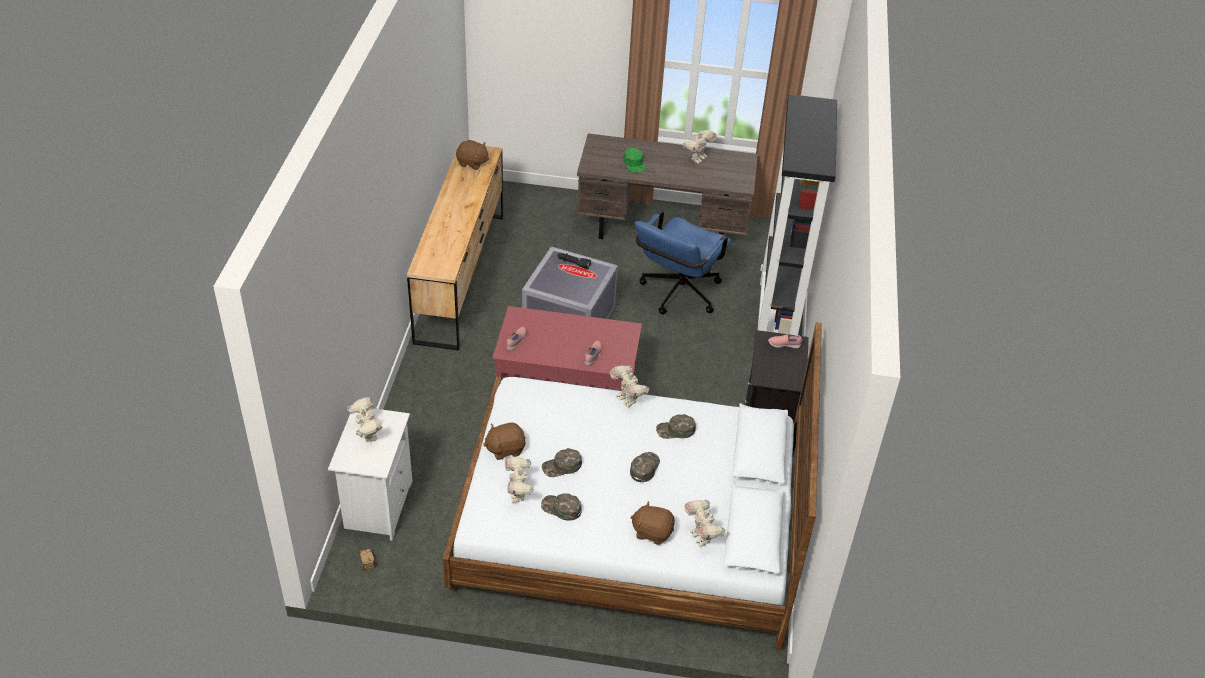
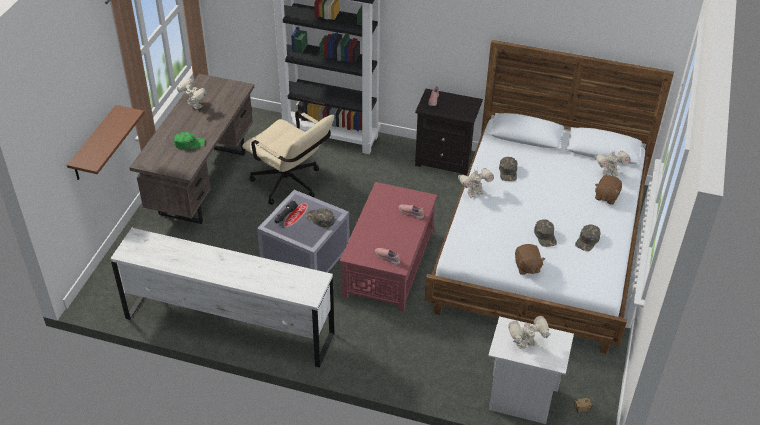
camera: 80 degrees left, 0 degrees up
(461, 277) = (229, 325): brown dresser -> white dresser
(472, 163) = (150, 250): brown plush toy -> none
(518, 494) = (575, 263): toy robot -> none
(569, 83) = (94, 144): none -> brown shelf
(644, 467) = (546, 192): green cap -> green cap (320, 219)
(676, 295) = (291, 185): blue office chair -> beige office chair

